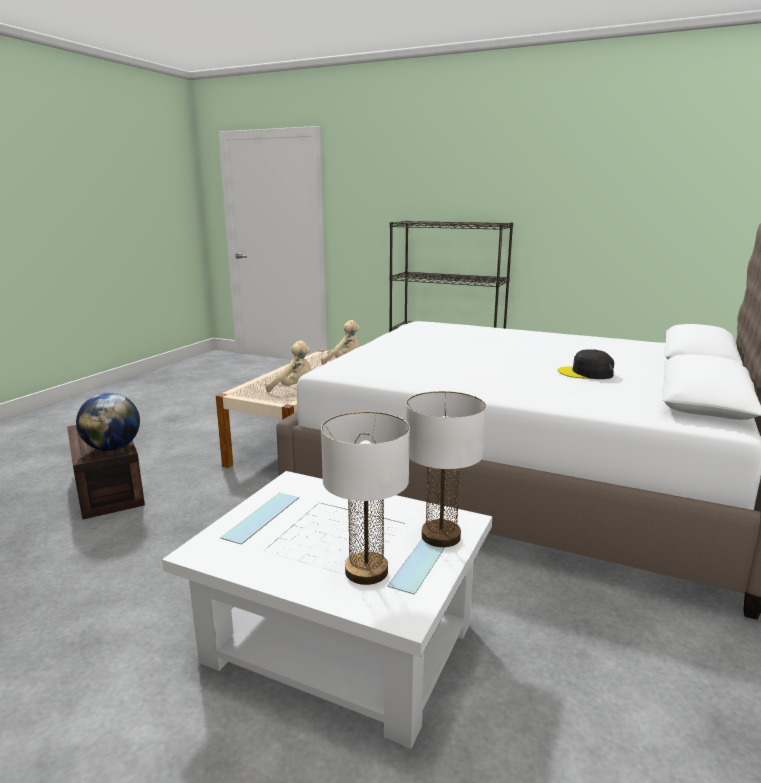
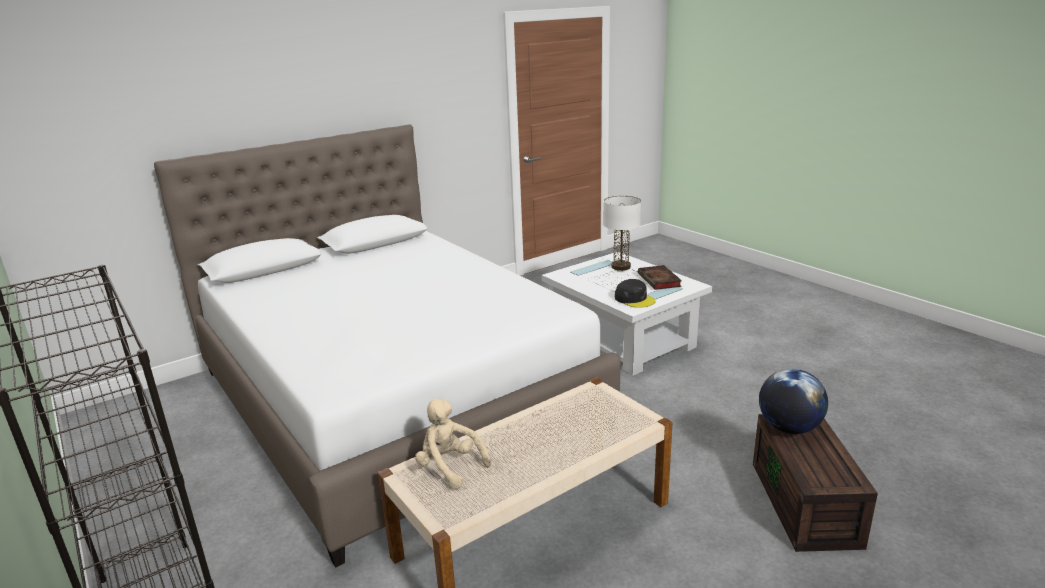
camera: 150 degrees left, 5 degrees up
(267, 547) = (660, 281): none -> book
(294, 388) = (571, 410): beige plush toy -> none
(440, 536) = (576, 271): table lamp -> none
(586, 373) = (383, 269): black cap -> black cap (634, 299)

